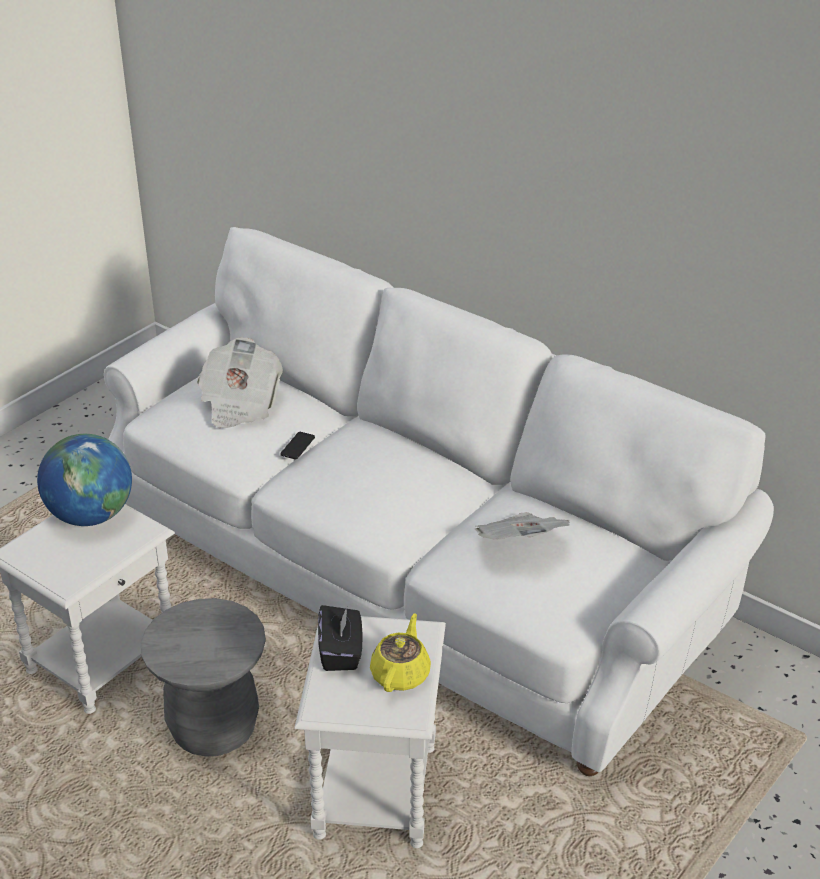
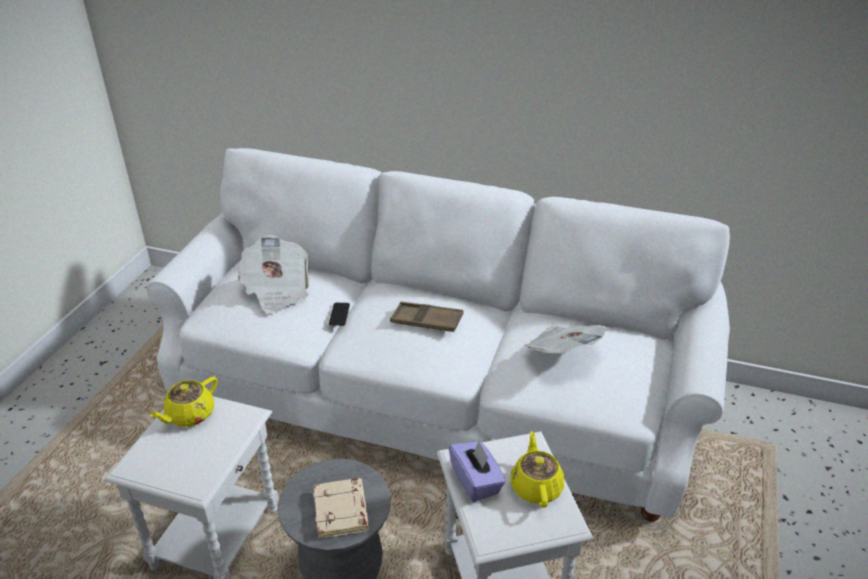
camera: 20 degrees left, 0 degrees up
(91, 515) = (189, 415): globe -> yellow teapot
(205, 652) = (342, 512): none -> beige book
(341, 652) = (476, 481): black tissue box -> purple tissue box
(384, 474) = (426, 321): none -> brown tray

